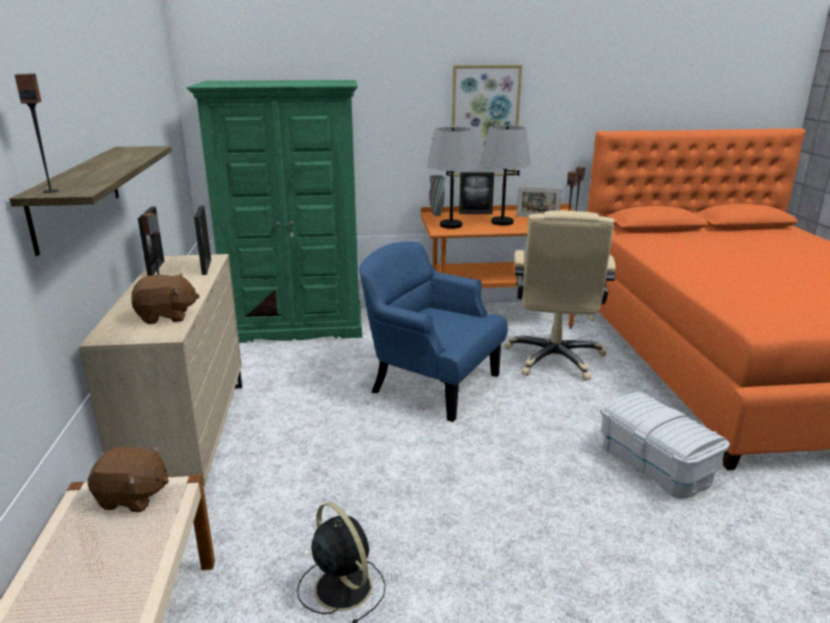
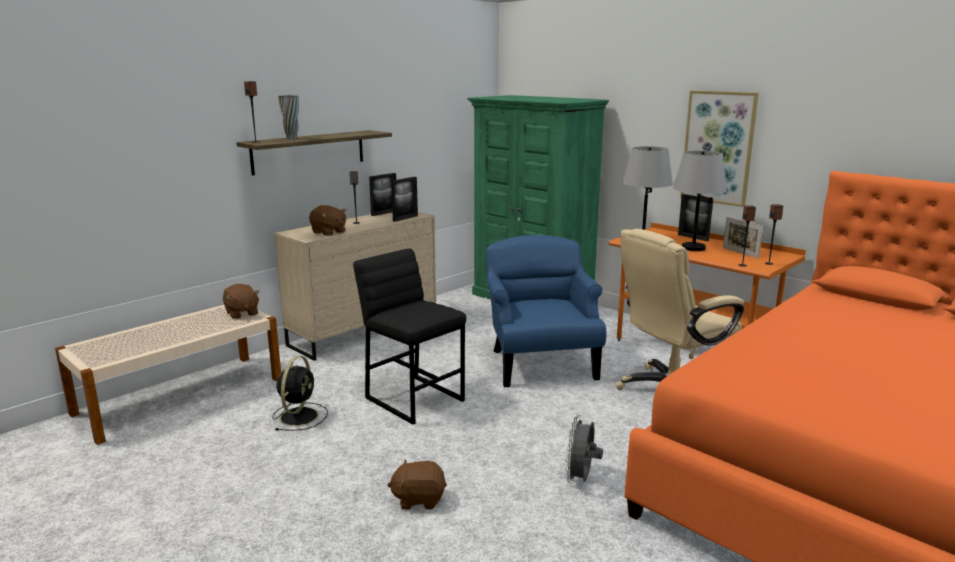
camera: 50 degrees right, 5 degrees down
(406, 483) = (413, 398): none -> black chair
(436, 215) = (656, 231): grey vase -> grey vase (292, 139)
(620, 572) = (419, 499): none -> brown plush toy
(656, 464) = (581, 479): white storage box -> grey fan

